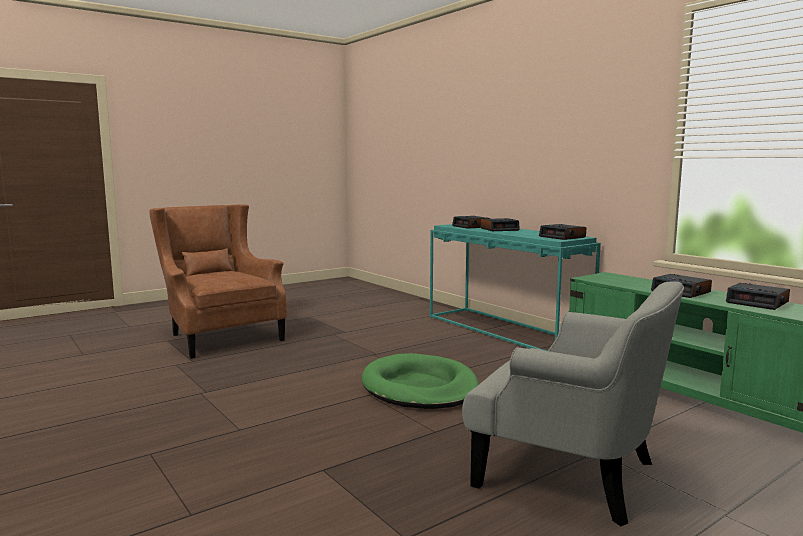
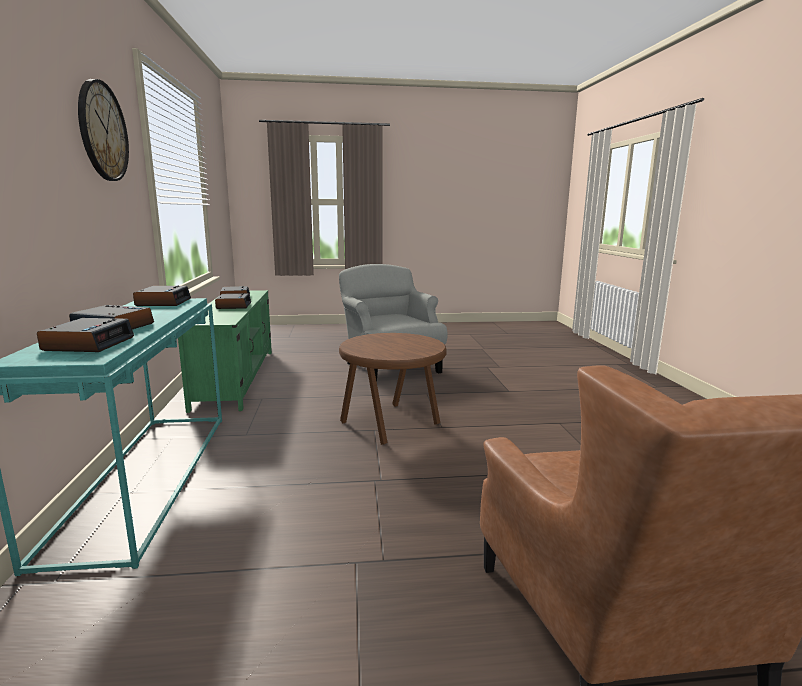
camera: 150 degrees left, 5 degrees up
(420, 387) = (392, 423): green dog bed -> brown side table
(595, 107) = (102, 131): none -> wall clock

